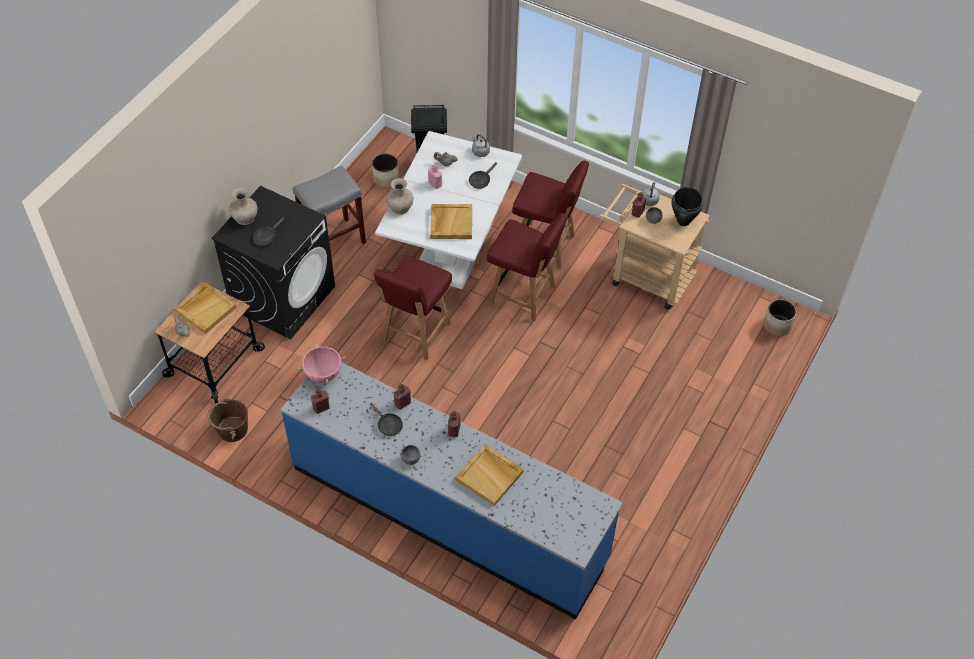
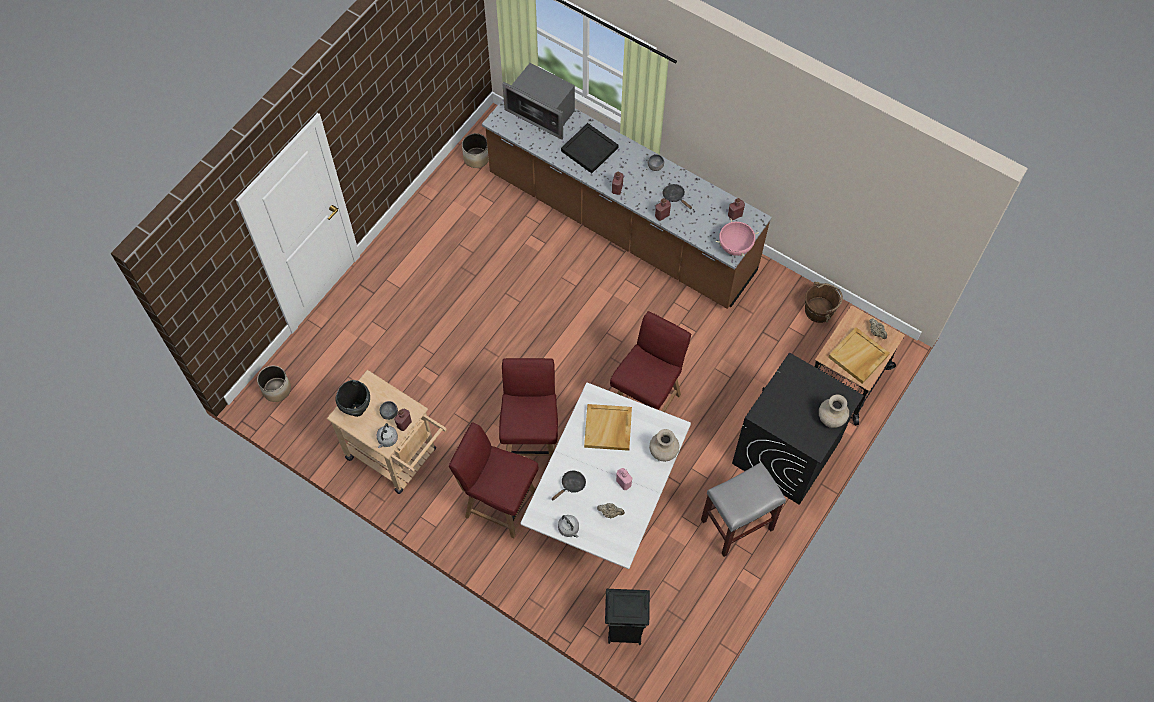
camera: 175 degrees left, 10 degrees up
(267, 237) = (804, 392): black frying pan -> none
(386, 179) = (678, 615): planter -> planter (476, 158)
(449, 513) = (620, 224): blue counter -> brown counter
(490, 476) = (589, 149): beige tray -> black tray
(524, 295) = (531, 440): red chair -> red chair turned 60 degrees clockwise
(550, 521) = (542, 112): none -> microwave

